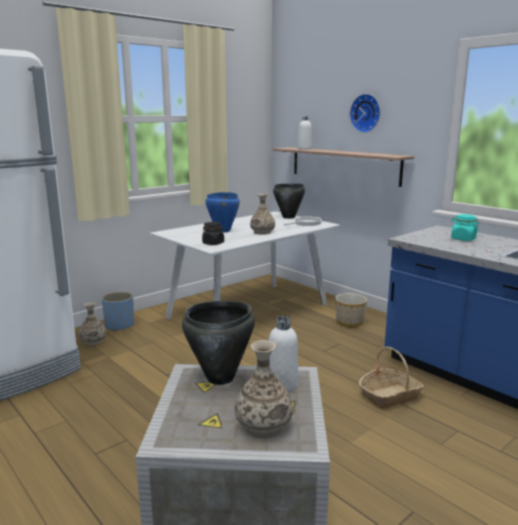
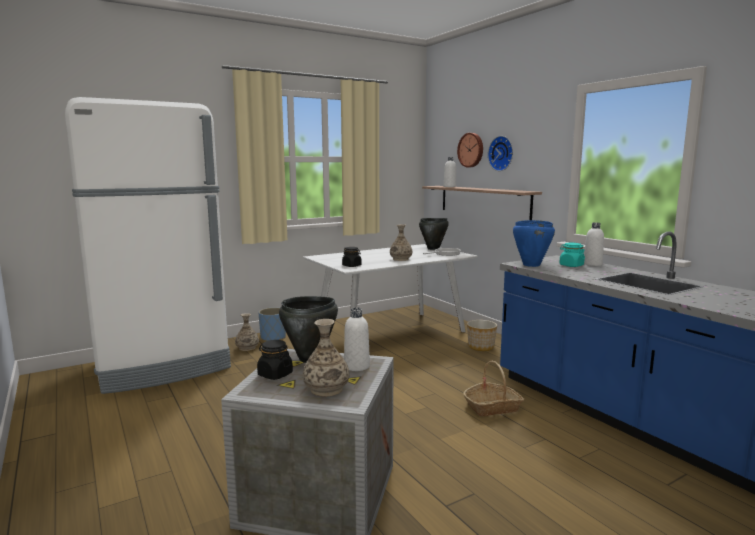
camera: 10 degrees right, 5 degrees down
(188, 407) = (275, 374): none -> black jar
(222, 231) = (366, 257): blue cooking pot -> blue cooking pot (531, 265)
(329, 108) = (471, 150): none -> wall clock
(482, 236) = (592, 264): none -> white bottle

